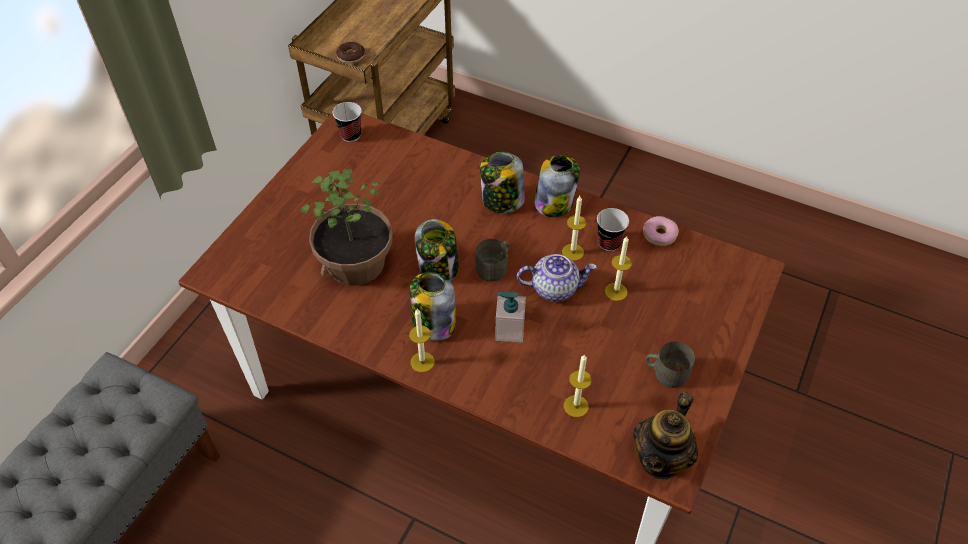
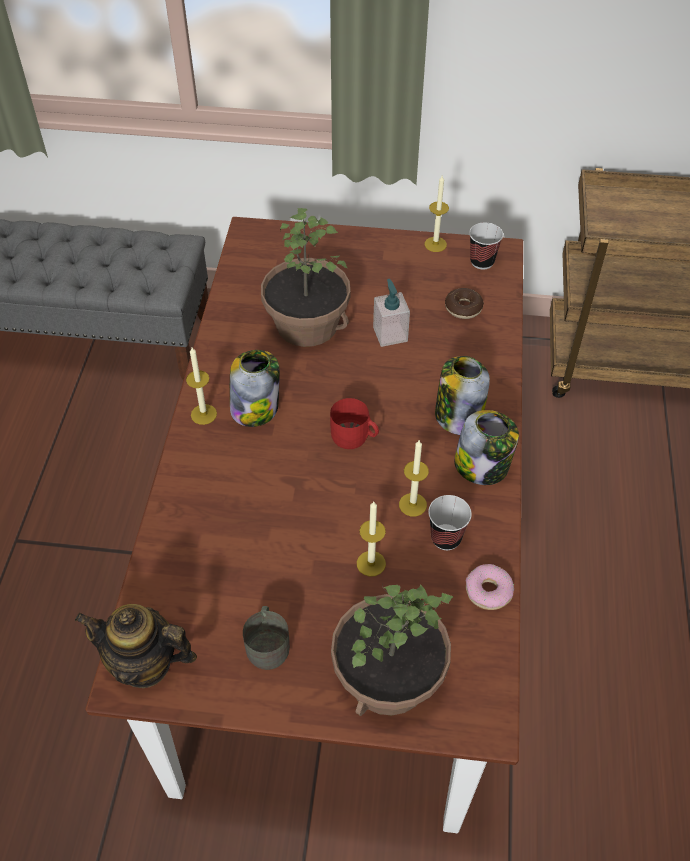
camera: 70 degrees right, 0 degrees up
(351, 56) = (613, 225): donut -> donut (463, 308)
(439, 268) = (331, 390): jar -> none
(494, 267) = (354, 437): grey mug -> red mug
(509, 330) = (271, 475): soap dispenser -> soap dispenser (390, 334)
(555, 288) = (349, 501): teapot -> none
(576, 406) = (191, 562): candle -> candle (435, 244)
(710, 309) = (387, 675): none -> potted plant

